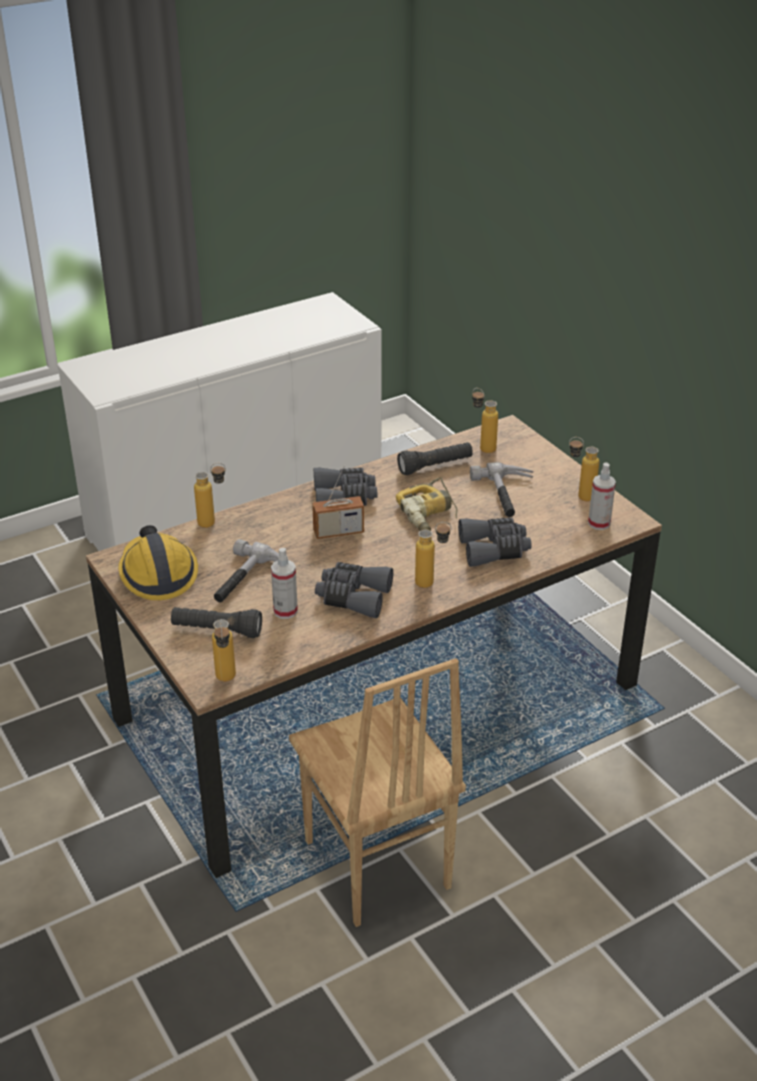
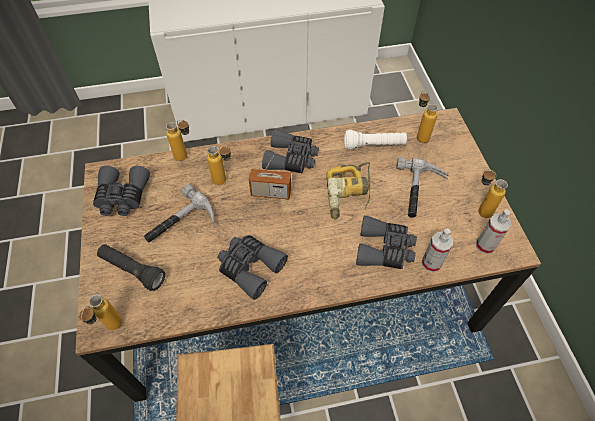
camera: 20 degrees right, 20 degrees up
(158, 573) = (122, 197): hard hat -> grey binoculars
(285, 611) = (192, 266): spray bottle -> spray bottle (431, 263)
(432, 583) = (318, 271): bottle -> bottle (224, 181)
(435, 466) = (374, 145): black flashlight -> white flashlight

